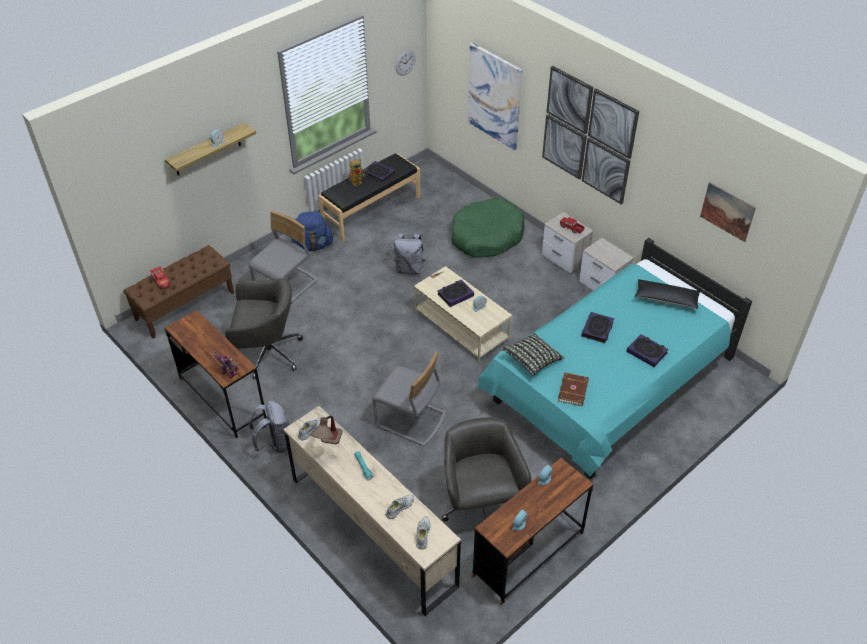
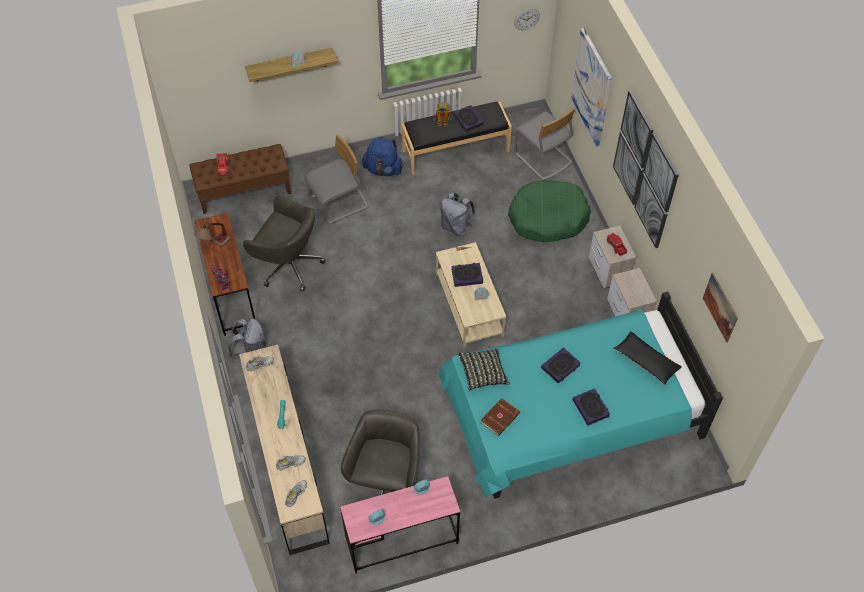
camera: 25 degrees right, 10 degrees up
(328, 445) = (266, 384): table lamp -> table lamp (214, 245)
(411, 420) = (373, 378): grey chair -> grey chair (542, 158)
(528, 554) = (401, 541): brown desk -> pink desk

